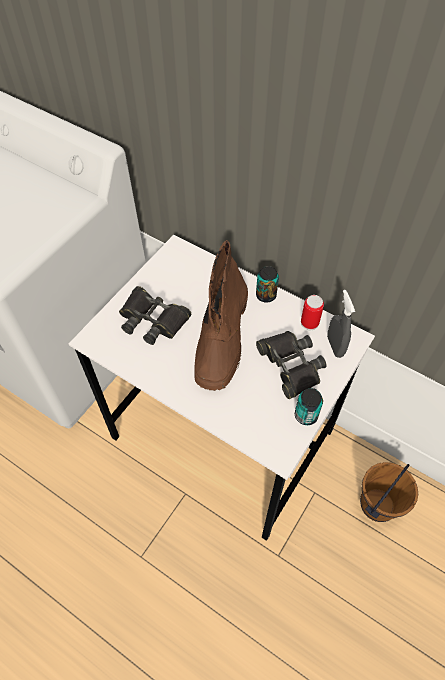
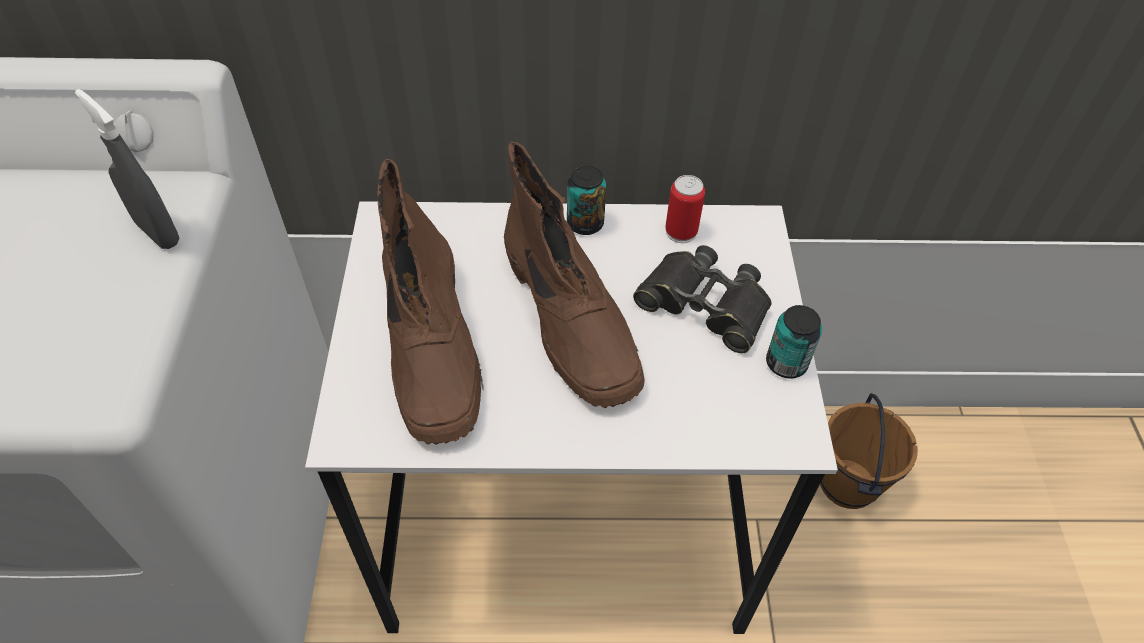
camera: 35 degrees left, 5 degrees down
(153, 320) = (432, 348): black binoculars -> brown boot
(335, 346) = (742, 246): grey spray bottle -> grey spray bottle (158, 233)

